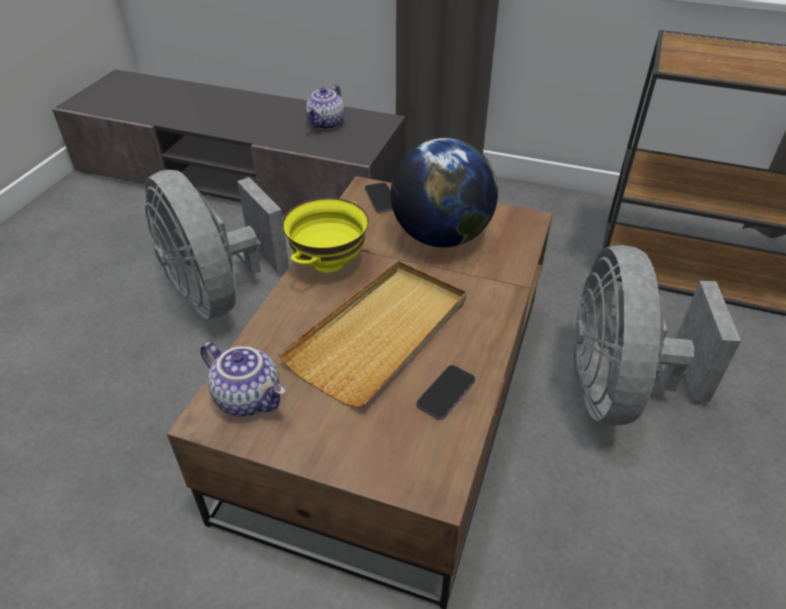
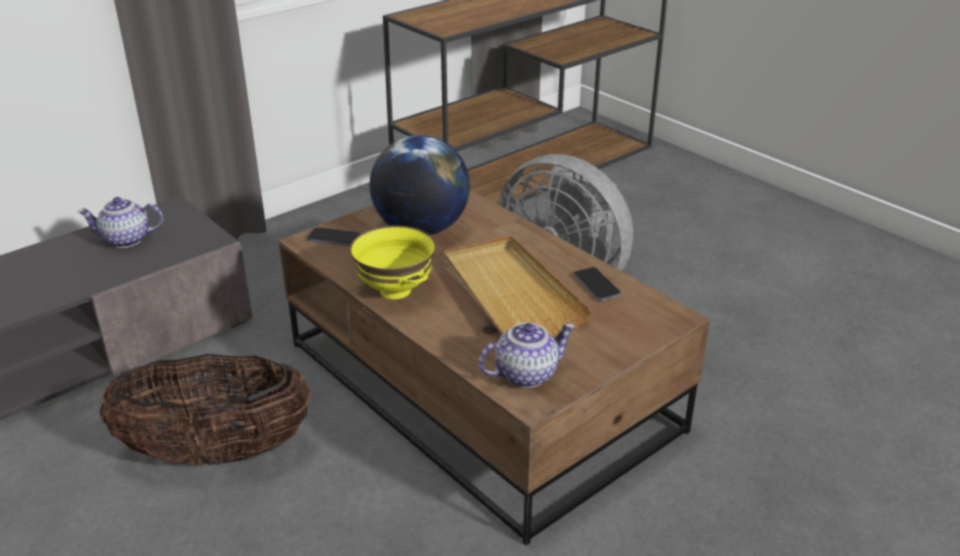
camera: 60 degrees left, 10 degrees down
(220, 292) = (217, 452): grey fan -> basket
(327, 124) = (125, 240): teapot -> teapot turned 120 degrees clockwise

